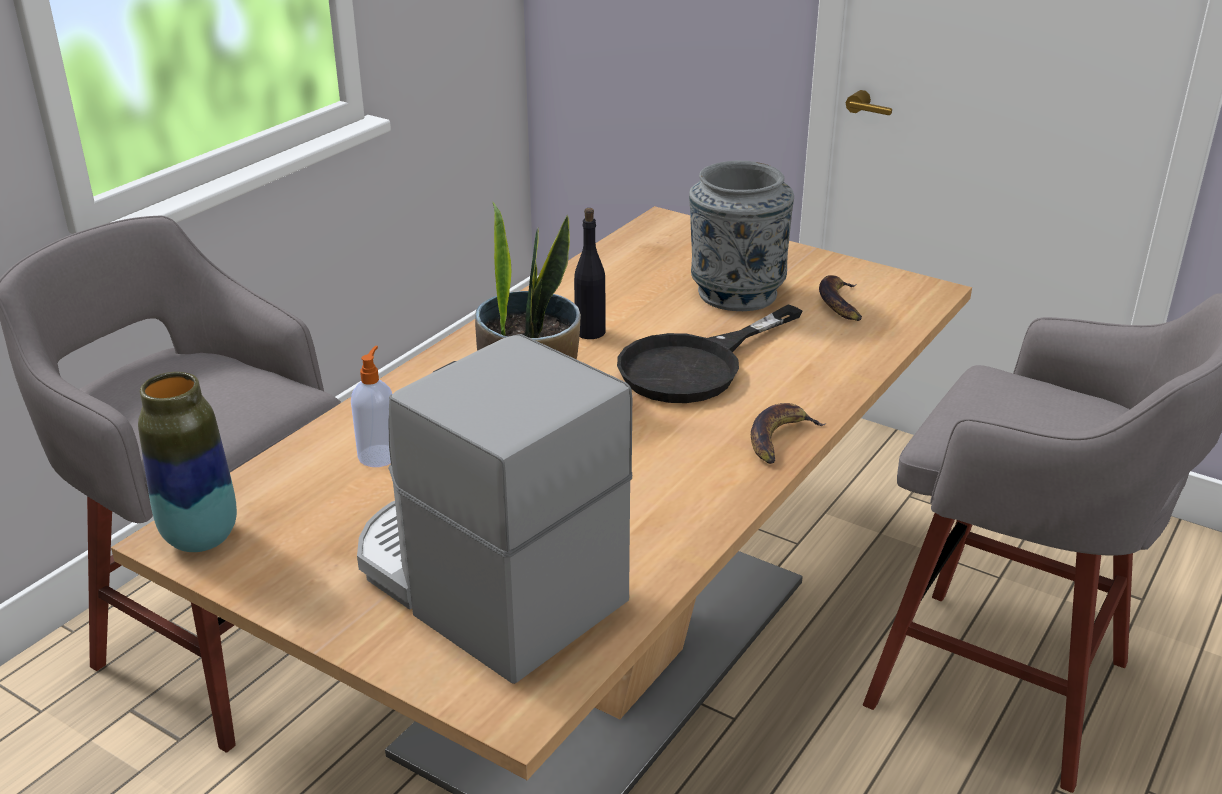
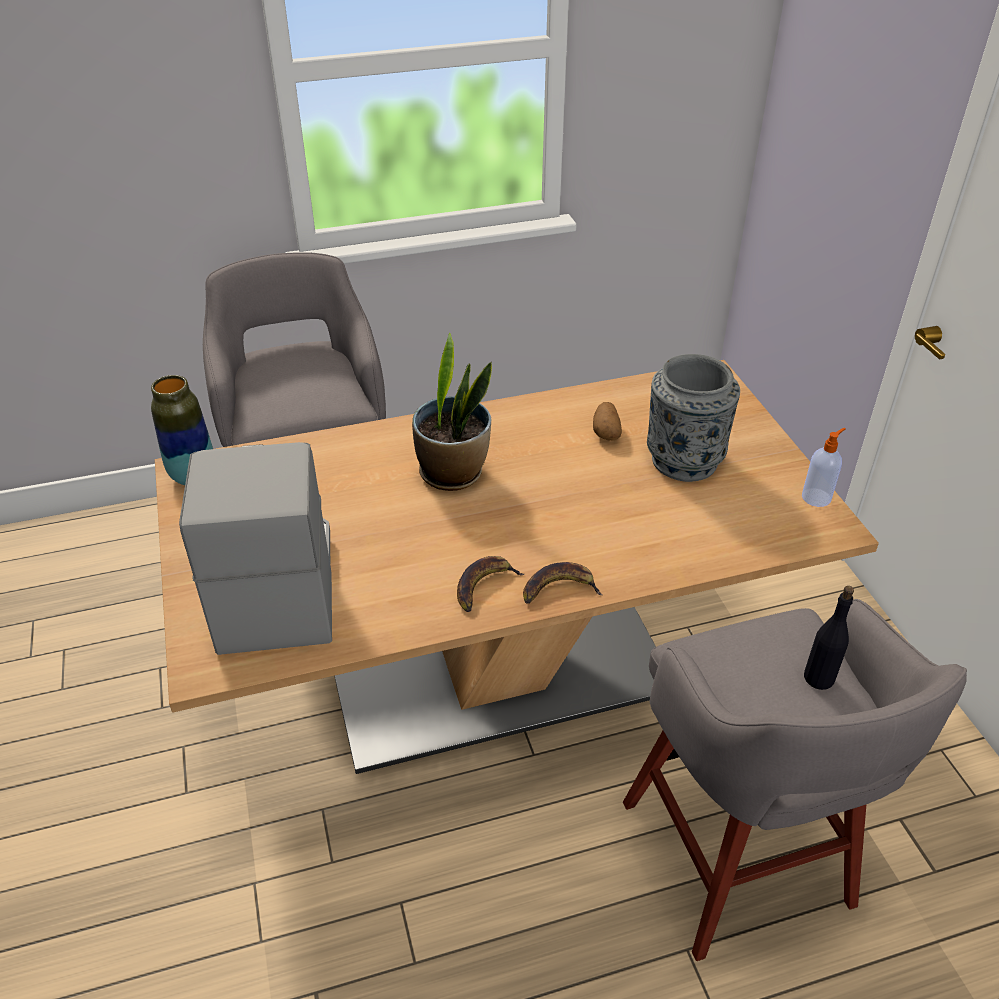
camera: 40 degrees right, 10 degrees up
(379, 455) = (328, 471): soap dispenser -> soap dispenser (817, 497)
(590, 332) = (547, 444): black bottle -> black bottle (819, 677)
(632, 300) = (606, 432): none -> potato
(695, 366) = (579, 504): black frying pan -> none
(839, 303) = (748, 505): banana -> banana (484, 586)

